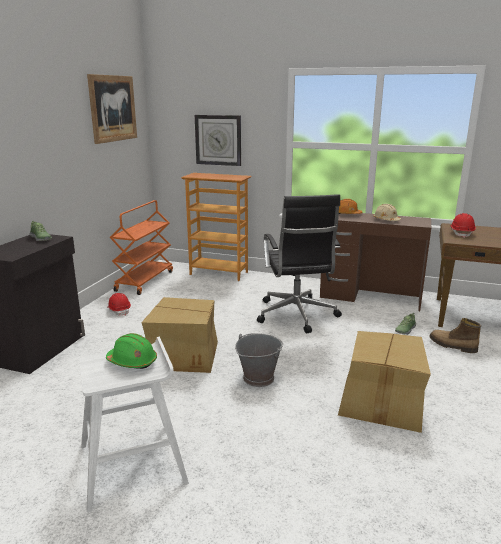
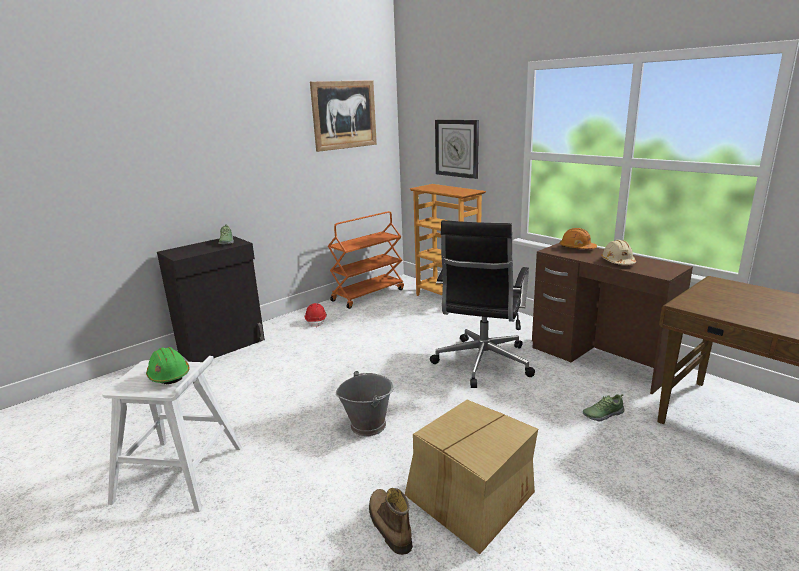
camera: 30 degrees right, 0 degrees up
(183, 355) = (324, 381): cardboard box -> none
(452, 346) = (650, 454): boot -> boot (389, 526)
(461, 233) = (715, 295): red hard hat -> none

